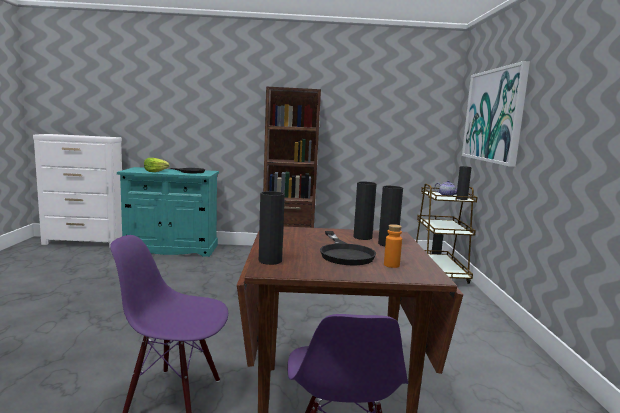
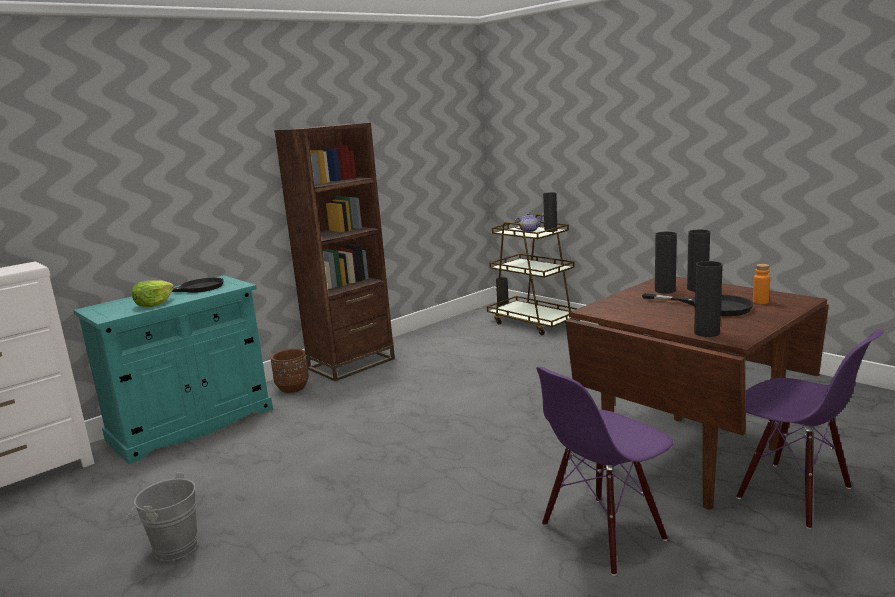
camera: 40 degrees left, 5 degrees up
(55, 287) = (171, 547): none -> grey bucket
(238, 251) = (292, 388): none -> brown planter
(493, 115) = (569, 131): picture -> none

